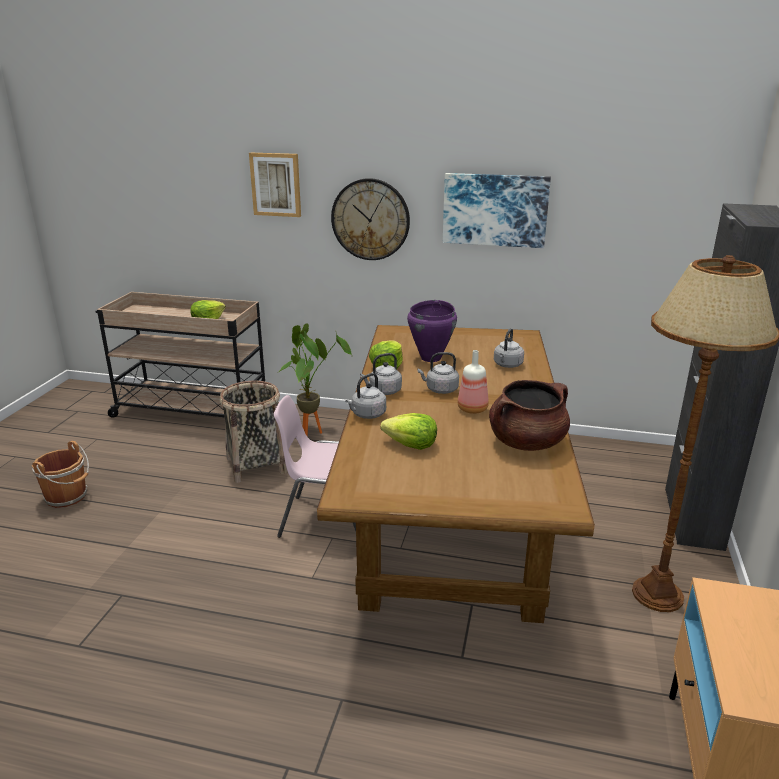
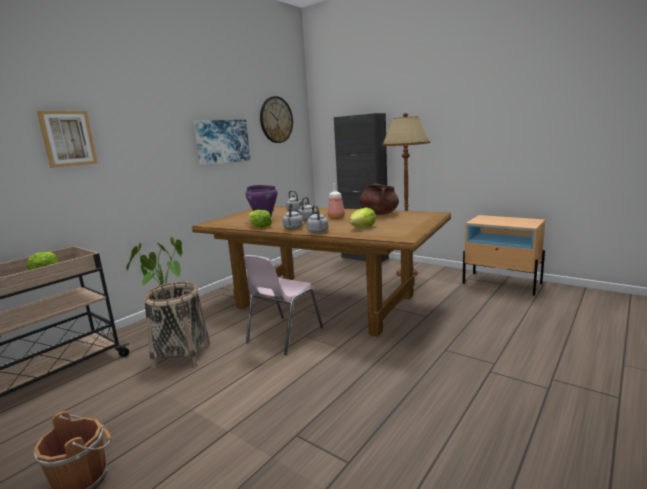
camera: 65 degrees left, 10 degrees down
(370, 219) = (151, 158): wall clock -> wall clock (276, 120)

